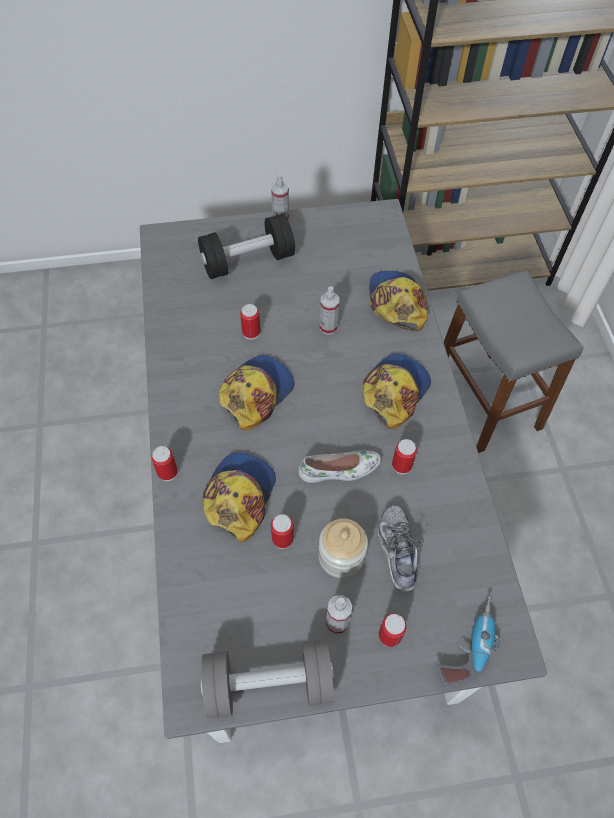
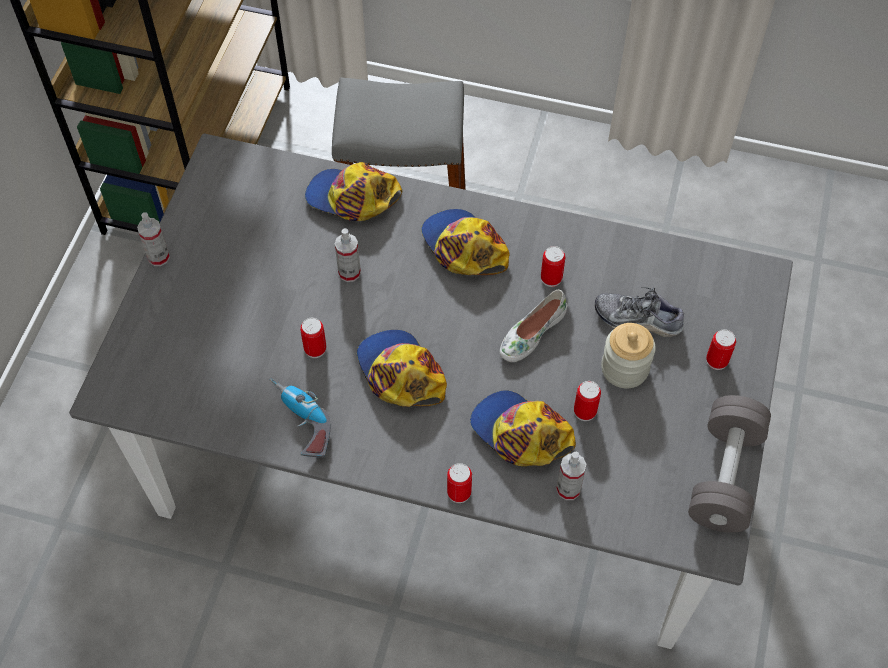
camera: 65 degrees left, 0 degrees up
(248, 261) = (206, 315): black dumbbell -> none
(337, 622) = (688, 397): spray bottle -> spray bottle (568, 489)
(339, 470) = (531, 332): white shoe -> white shoe turned 150 degrees counterclockwise
(467, 644) = (747, 305): power drill -> power drill (299, 422)

